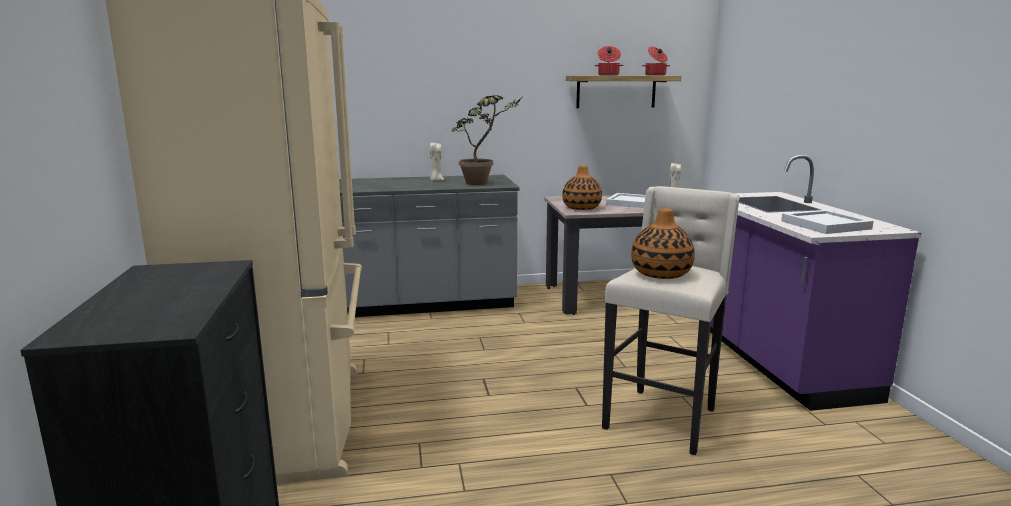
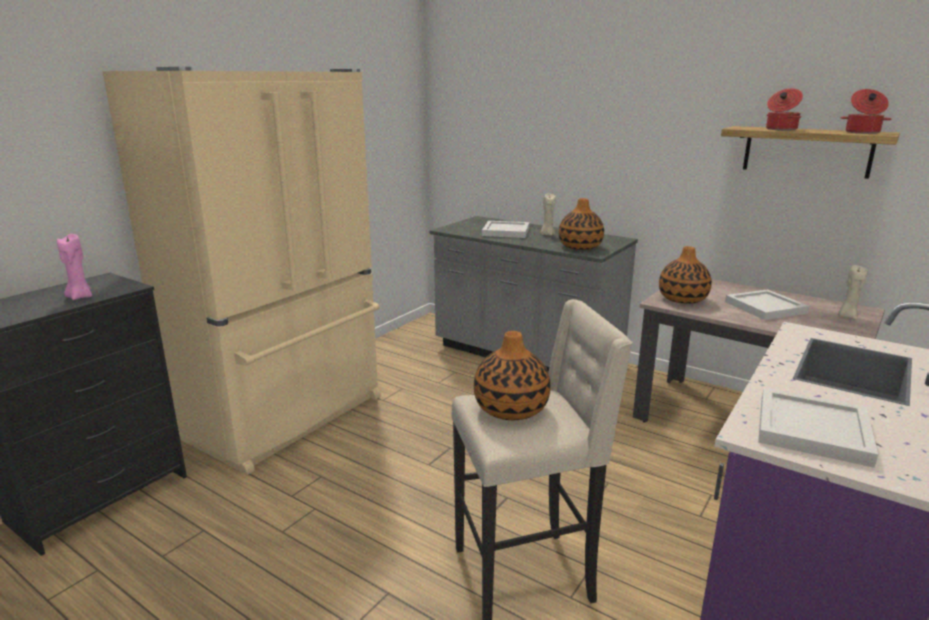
camera: 45 degrees right, 5 degrees up
(194, 285) = (80, 297): none -> pink candle
(398, 184) = (506, 231): none -> white tray
(484, 183) = (580, 247): potted plant -> vase

